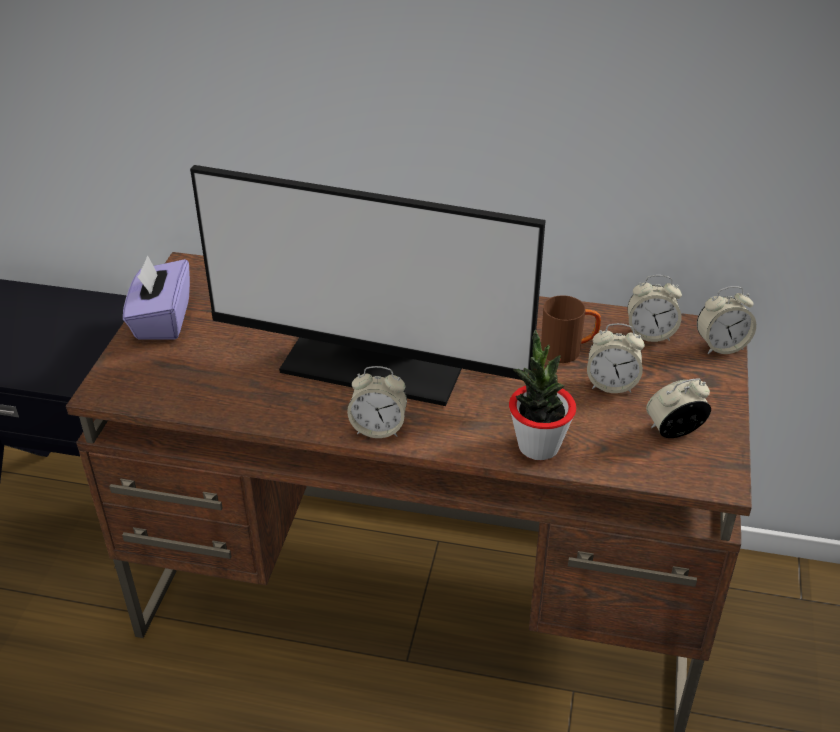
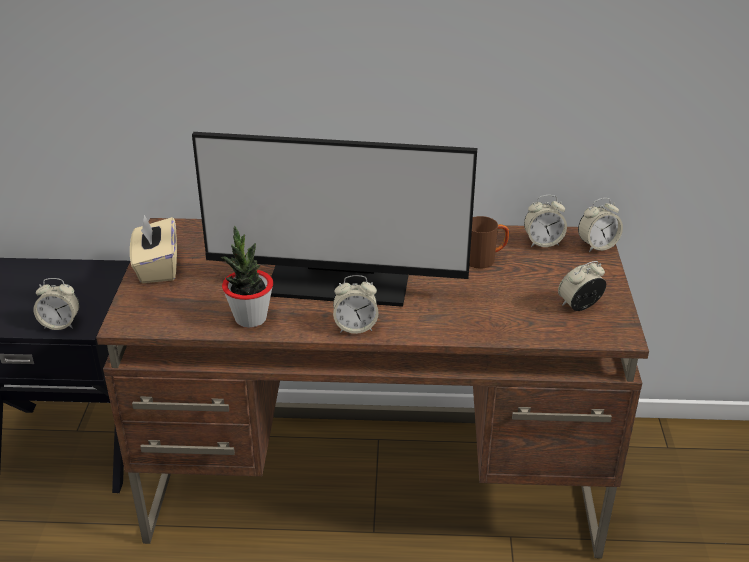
camera: 10 degrees left, 5 degrees down
(162, 320) = (157, 267): purple tissue box -> beige tissue box
(538, 446) = (481, 326): potted plant -> potted plant (250, 318)
(611, 384) = (524, 279): alarm clock -> alarm clock (60, 324)

